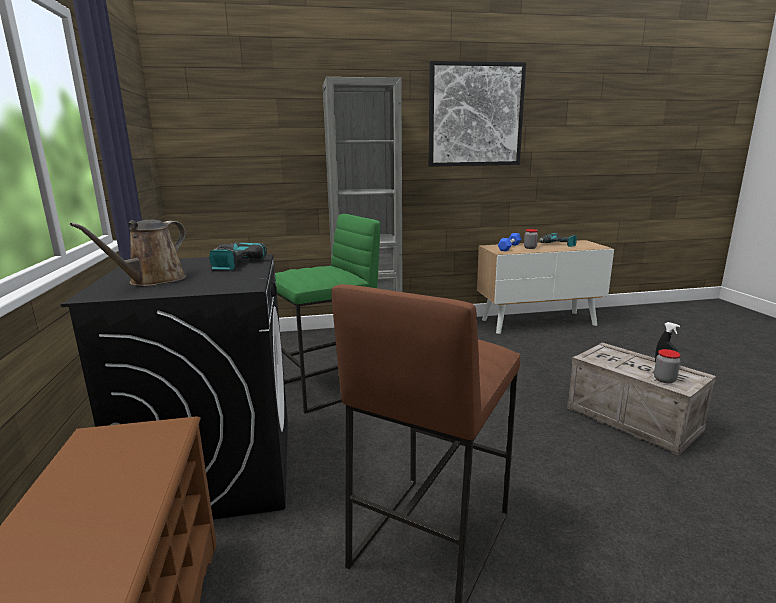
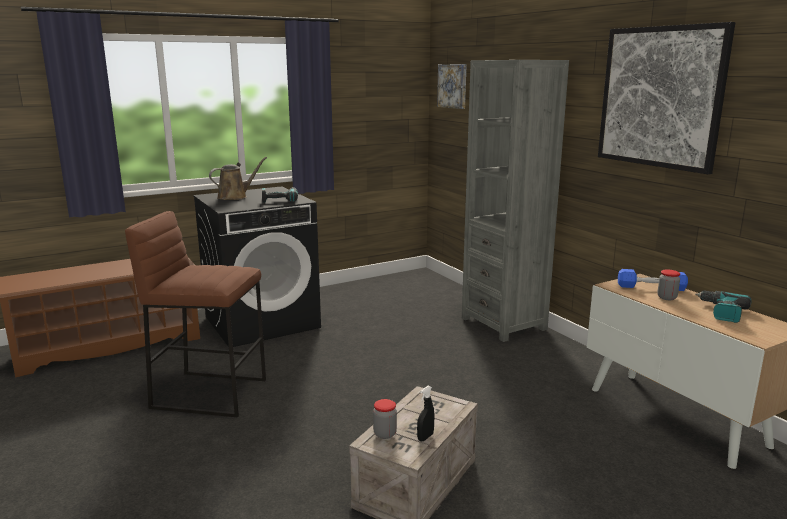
camera: 70 degrees right, 0 degrees up
(153, 281) = (235, 196): brown watering can -> brown watering can turned 135 degrees clockwise
(207, 115) = (453, 86): none -> picture
(329, 387) = (382, 329): green stool -> none

